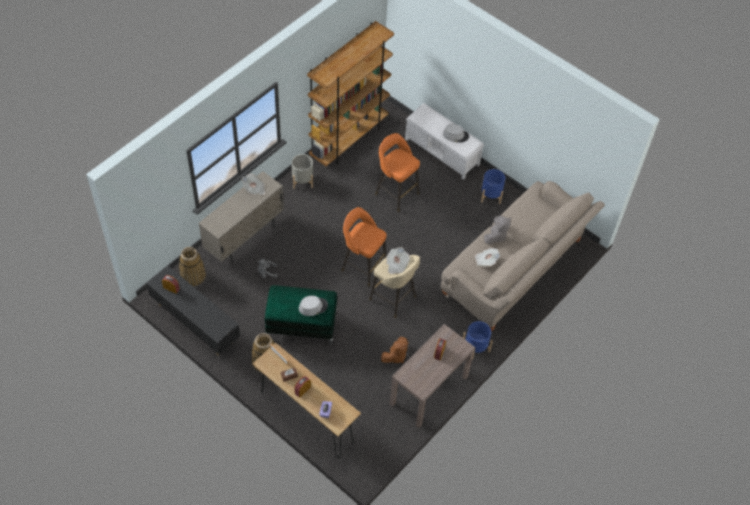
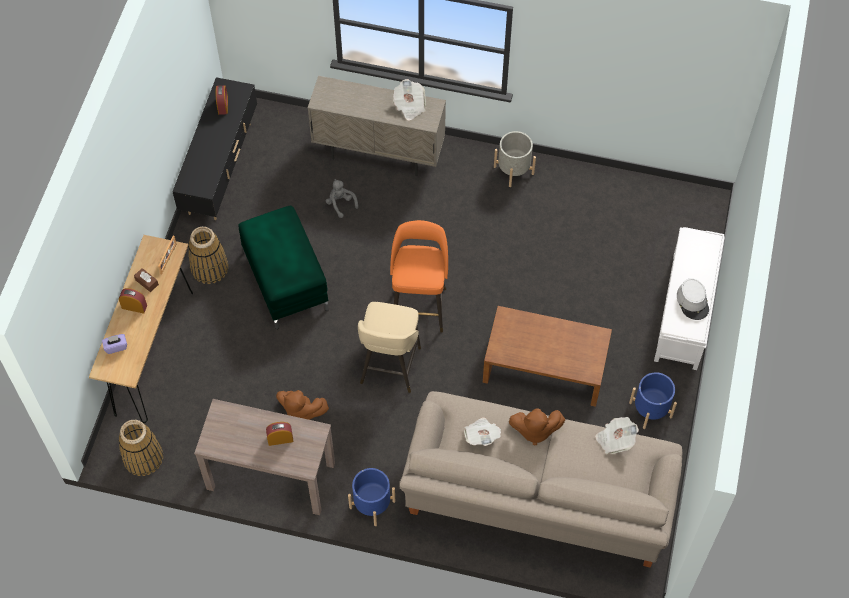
camera: 65 degrees right, 5 degrees up
(193, 275) = (288, 130): basket -> basket (143, 457)
(313, 306) = (284, 266): grey hat -> none
(349, 139) = (622, 189): brown bookcase -> none
(396, 193) = (569, 288): orange stool -> none
(396, 265) = (393, 323): newspaper -> newspaper (615, 439)
(438, 228) = (544, 367): none -> brown coffee table
(496, 236) = (534, 430): grey plush toy -> brown plush toy

